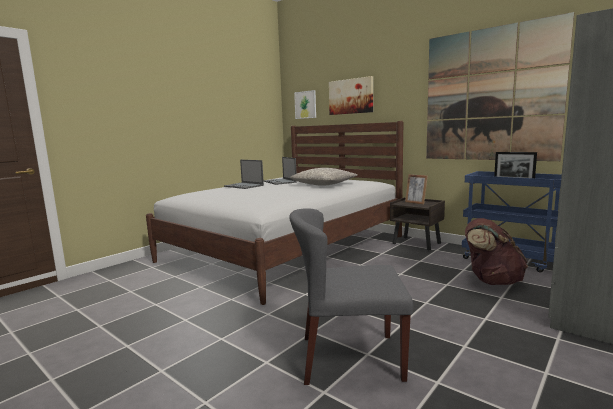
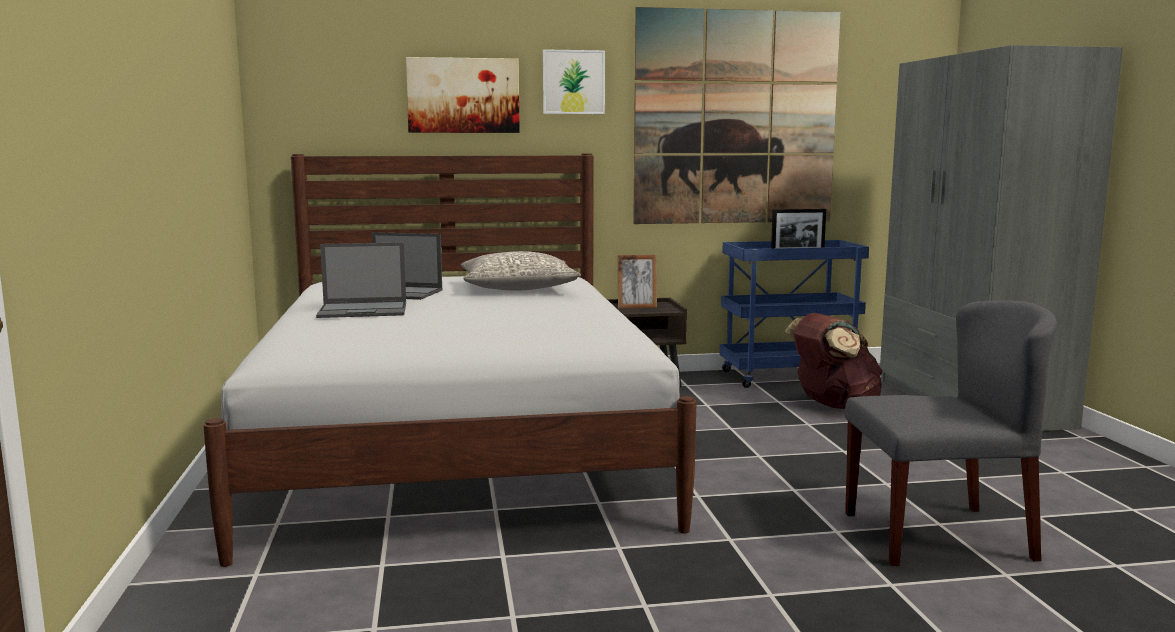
camera: 50 degrees left, 0 degrees up
(305, 105) = (329, 104): picture -> picture (573, 82)
(349, 358) = (938, 535): grey chair -> grey chair turned 135 degrees counterclockwise

